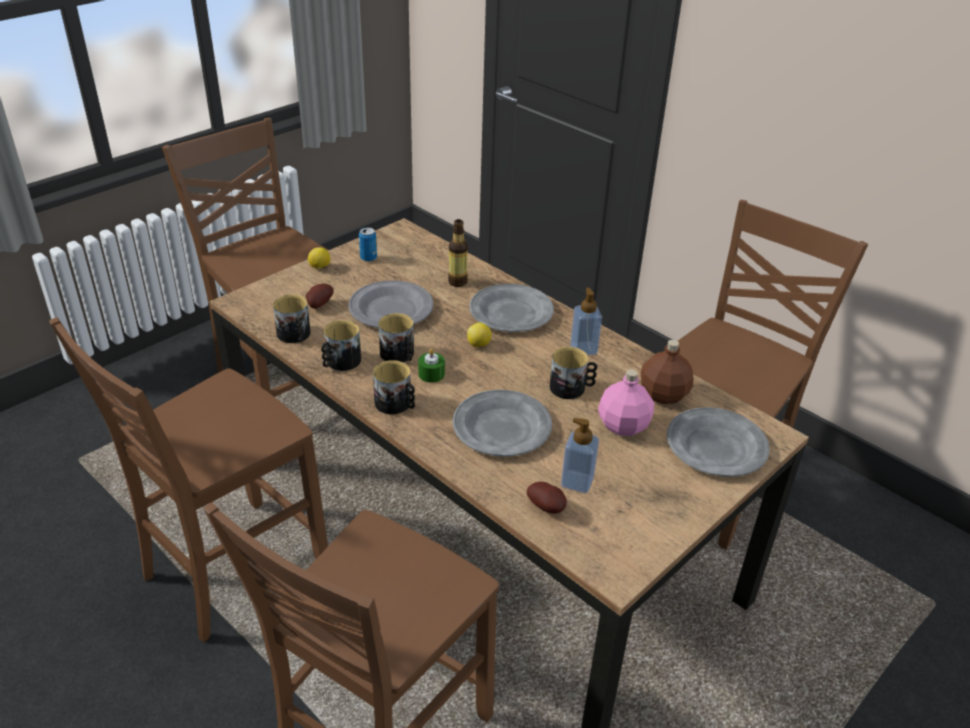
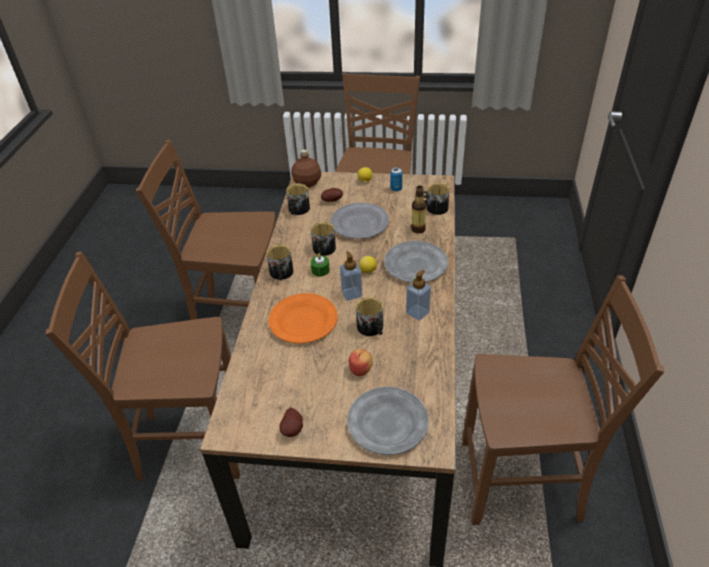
camera: 55 degrees right, 5 degrees up
(340, 362) = (294, 236): mug -> mug (434, 208)
(501, 427) = (303, 321): grey plate -> orange plate
(547, 507) = (254, 375): potato -> potato (293, 429)
(577, 482) = (287, 376): soap dispenser -> soap dispenser (351, 294)
(624, 426) = (361, 369): pink bottle -> apple
(663, 395) = (413, 371): brown bottle -> brown bottle (306, 183)

